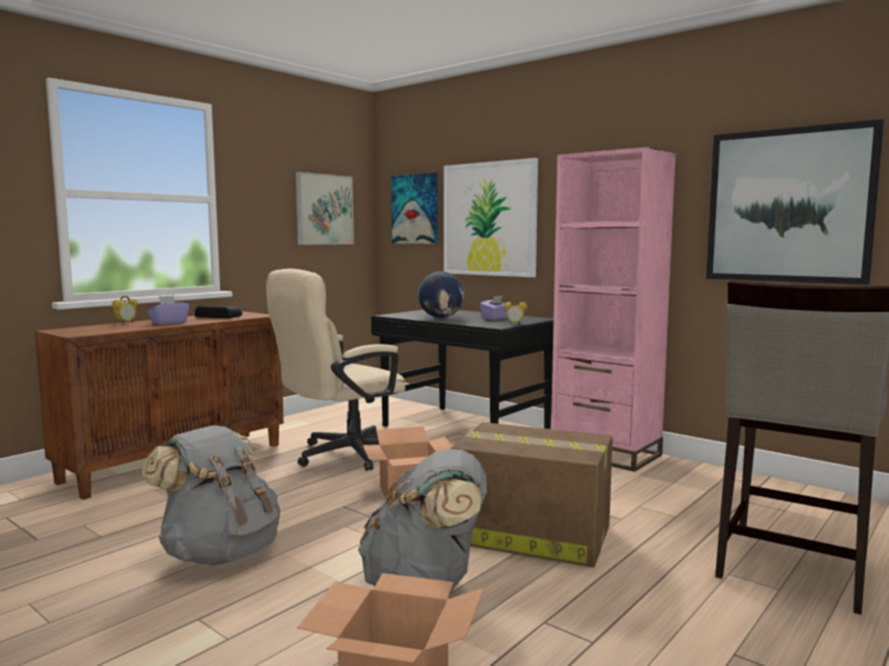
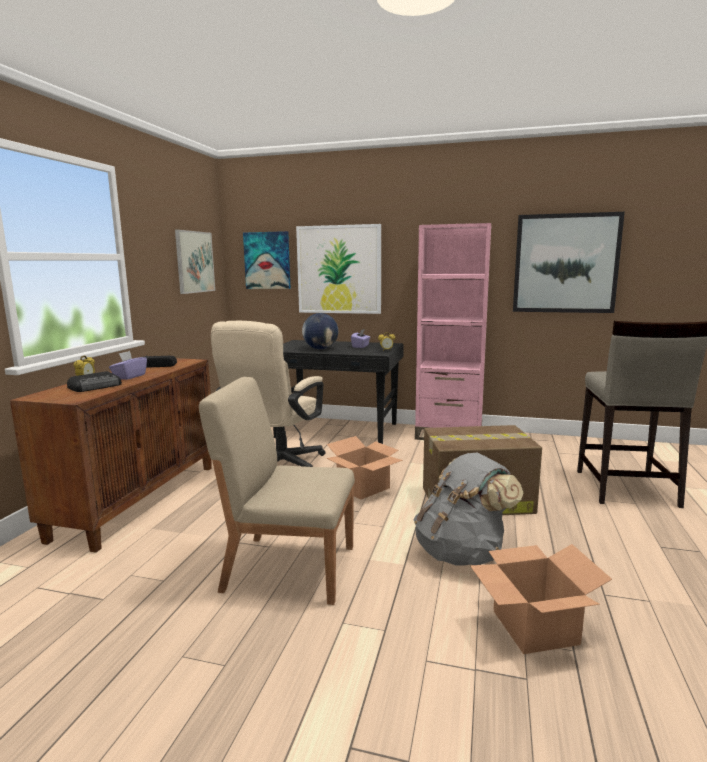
camera: 25 degrees left, 5 degrees up
(120, 327) = (96, 386): none -> radio
(220, 553) = (288, 567): grey backpack -> beige chair

